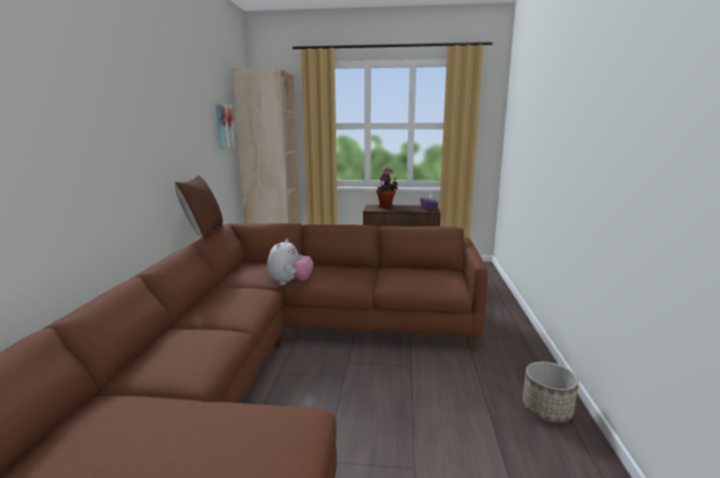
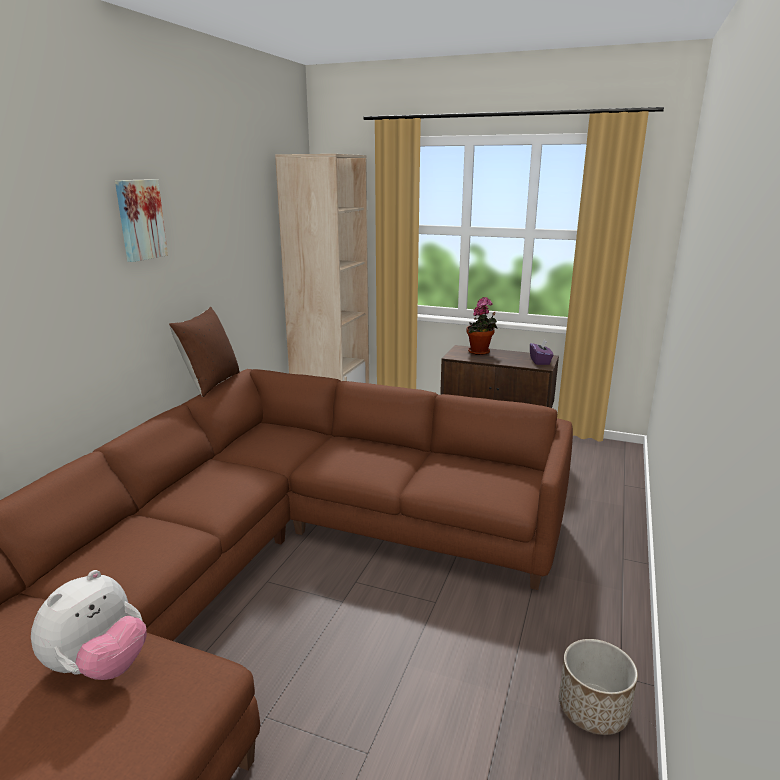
camera: 15 degrees right, 5 degrees up
(223, 126) = (259, 234): picture -> picture (139, 219)
(290, 283) = (301, 463): plush toy -> plush toy (99, 667)

